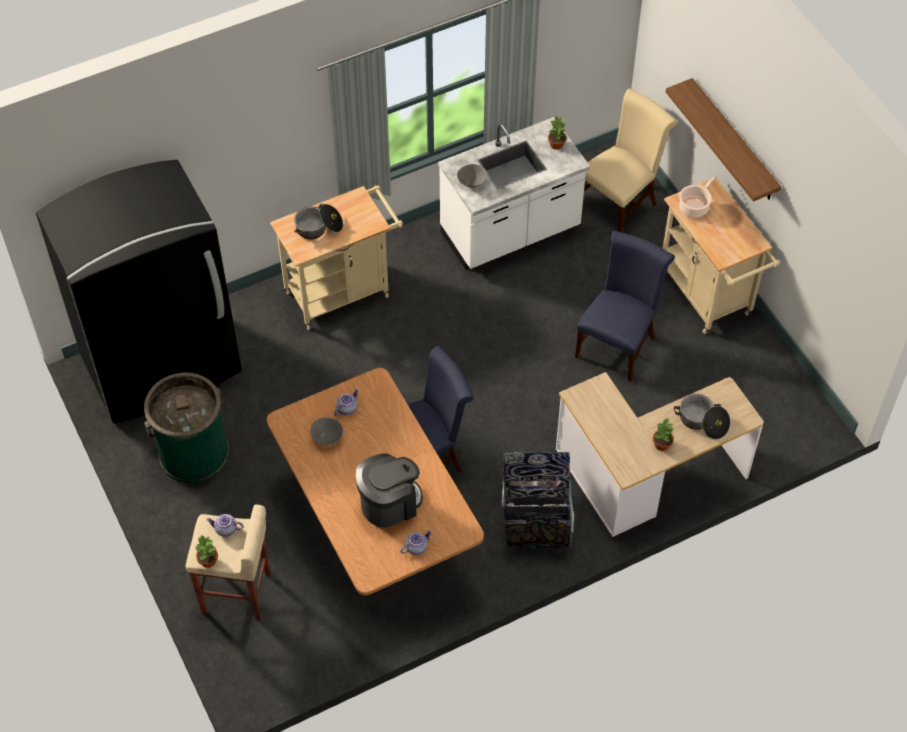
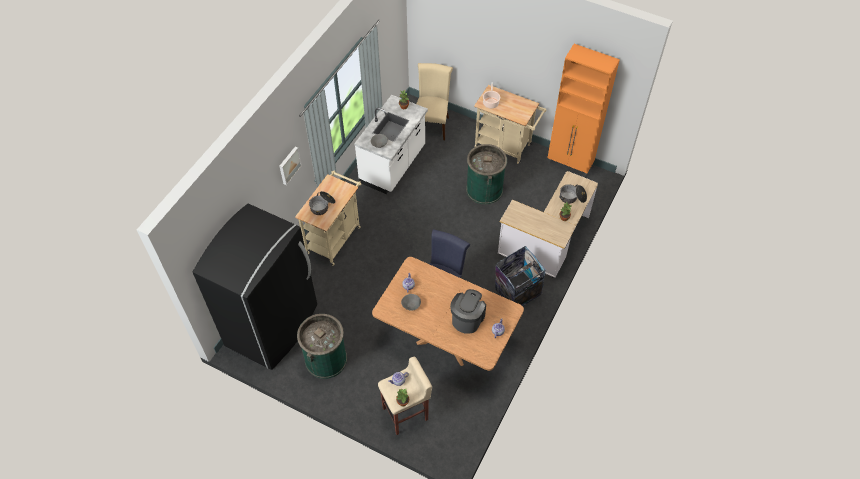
camera: 35 degrees left, 0 degrees up
(287, 138) = (289, 165): none -> picture
(618, 344) = (484, 189): blue chair -> green trash can
(733, 141) = (496, 60): shelf -> none
(787, 382) = (570, 165): none -> orange cabinet

